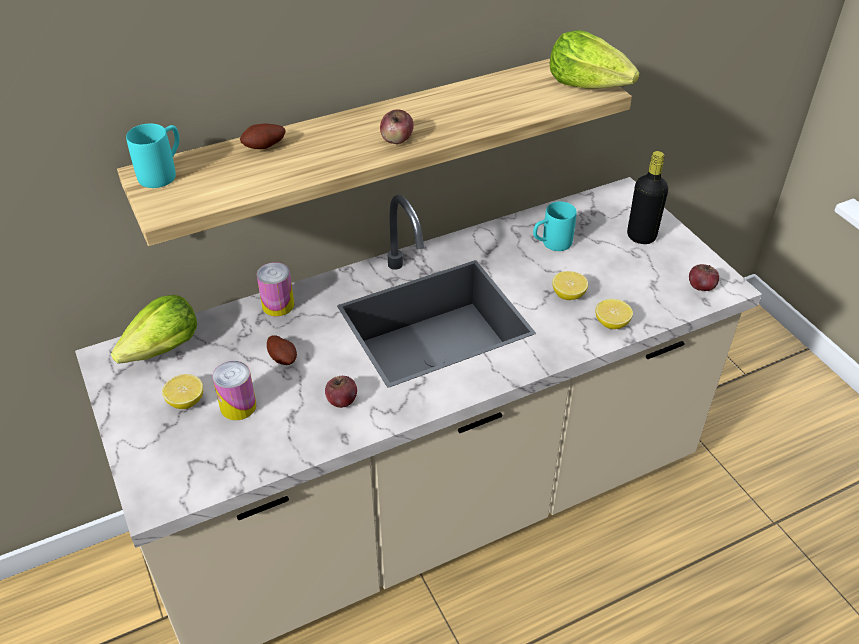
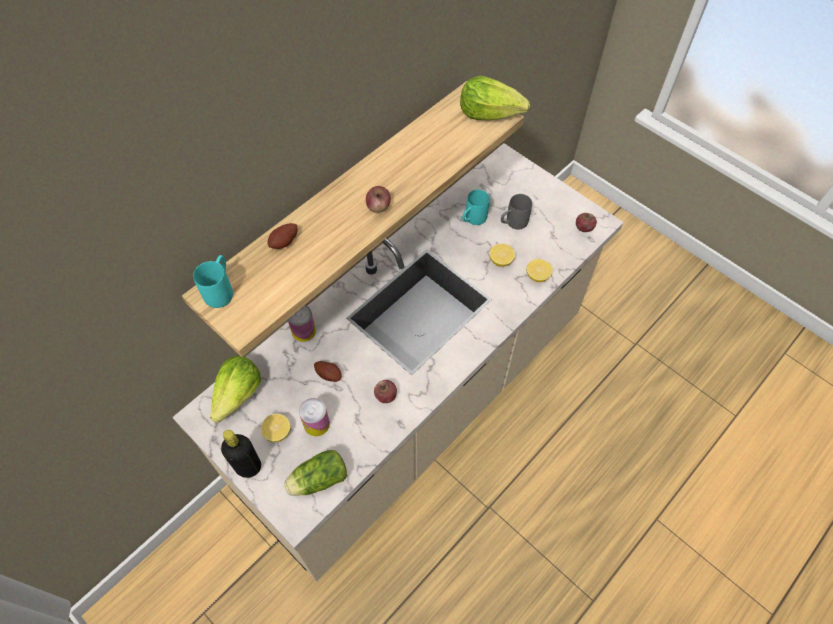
camera: 20 degrees left, 15 degrees up
(203, 468) = (316, 480): none -> lettuce
(603, 259) = (512, 223): none -> grey mug
(641, 236) = (530, 195): black bottle -> black bottle (248, 466)

